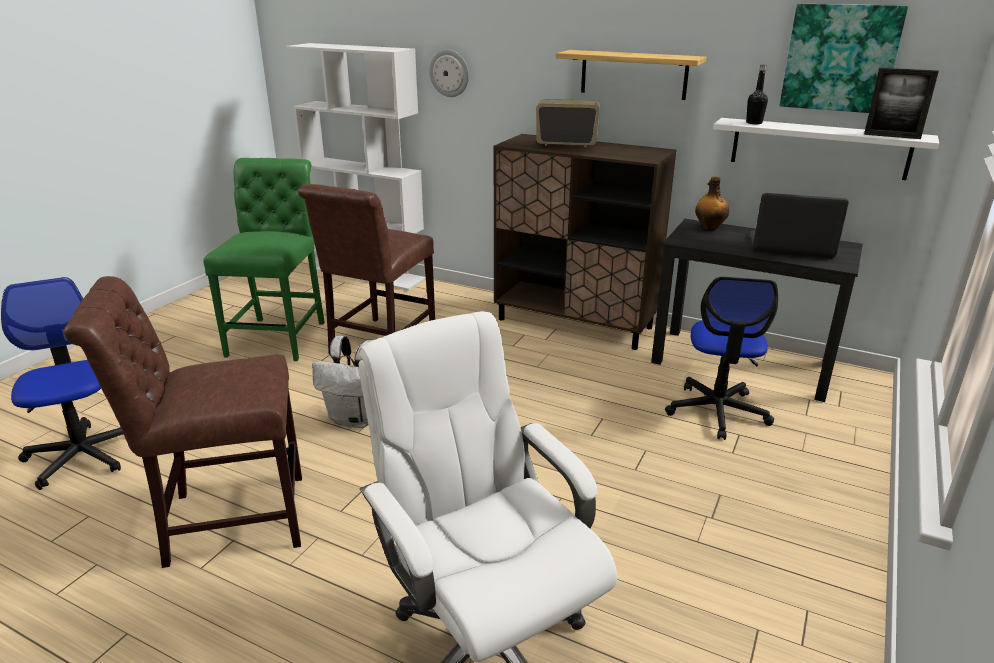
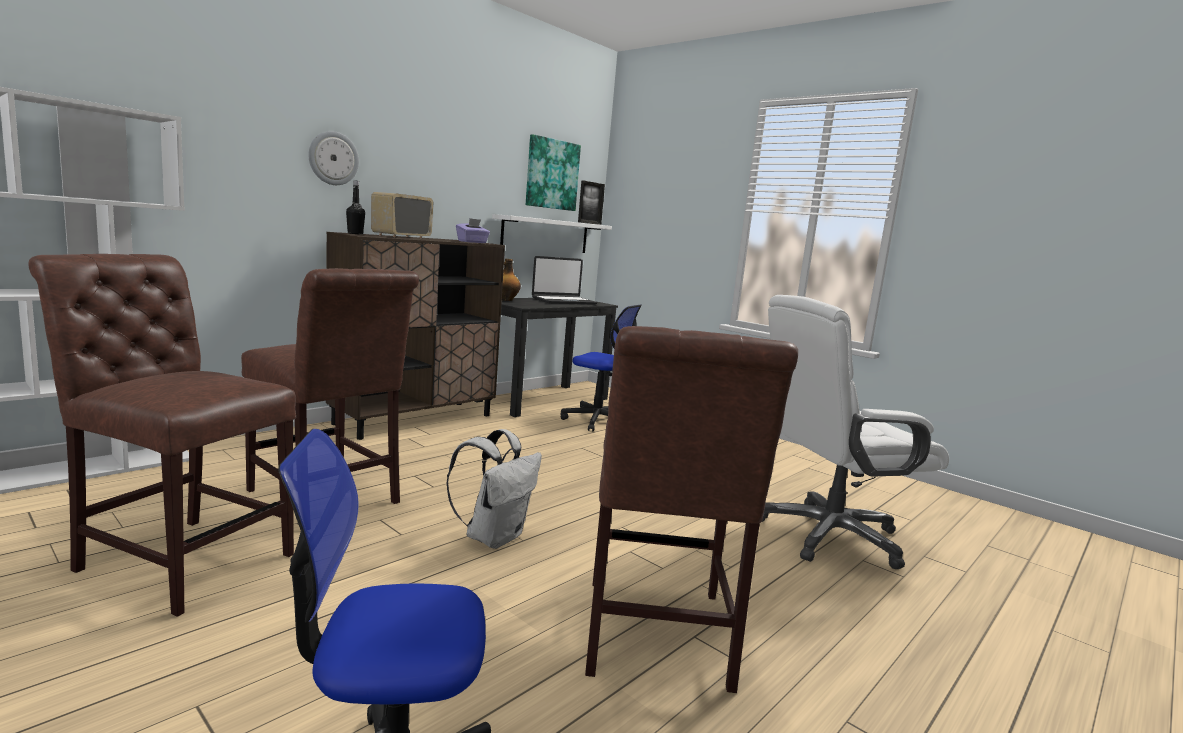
camera: 75 degrees left, 15 degrees down
(280, 336) = (180, 558): green chair -> brown chair
(449, 73) = (219, 158): wall clock -> wall clock (333, 158)
(628, 156) = (472, 242): none -> purple tissue box
(633, 74) = (429, 175): shelf -> none
(754, 123) = (522, 216): black bottle -> black bottle (355, 234)
(790, 247) = (563, 301): laptop -> laptop turned 150 degrees counterclockwise

